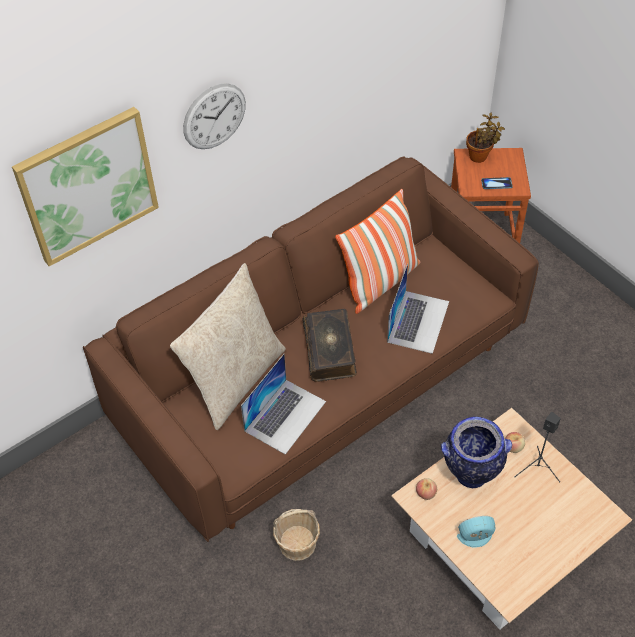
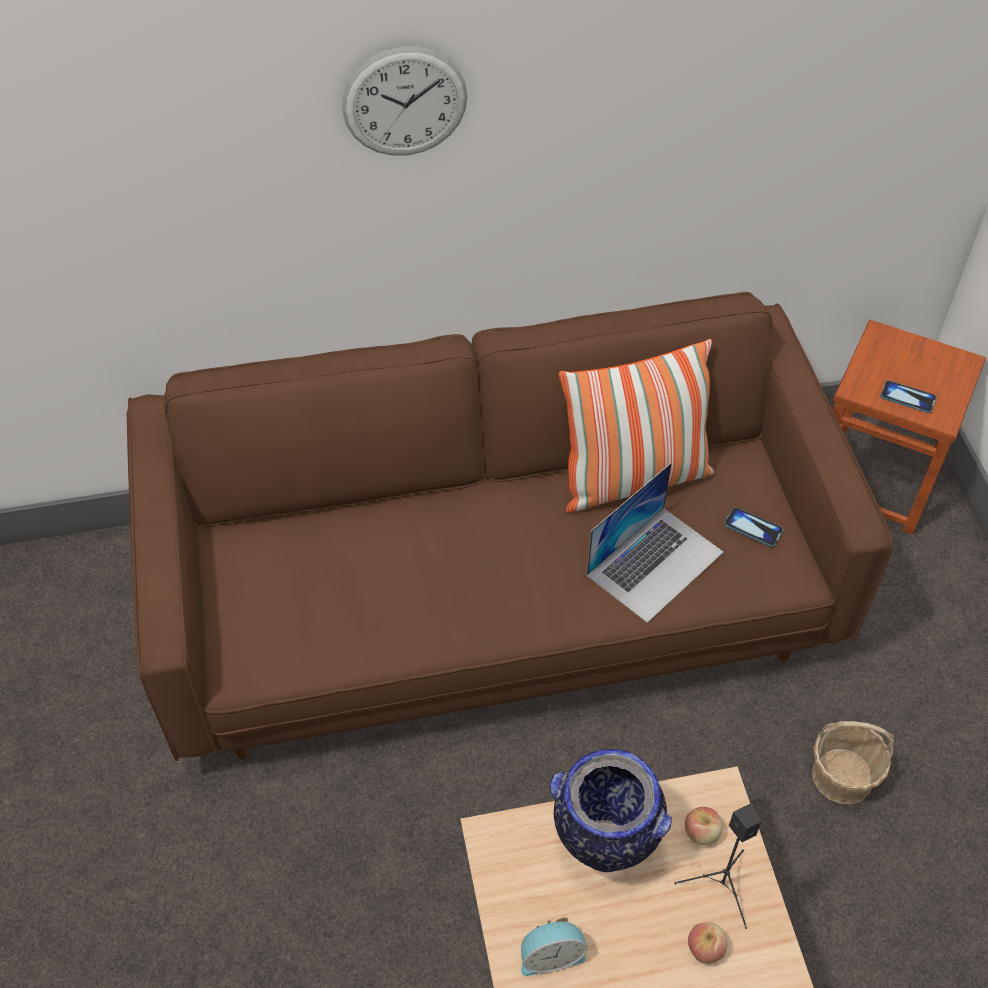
camera: 25 degrees right, 0 degrees up
(87, 185) = (155, 140): picture -> none
(235, 379) = (329, 536): beige pillow -> none
(285, 415) = (364, 621): laptop -> none
(297, 543) = (318, 825): basket -> basket (842, 777)
(330, 350) = (492, 552): book -> none
(425, 493) = (515, 841): apple -> apple (705, 948)
(456, 283) = (753, 528): none -> phone
(476, 538) = (550, 955): alarm clock -> alarm clock turned 150 degrees clockwise
(480, 156) = (905, 346): potted plant -> none

